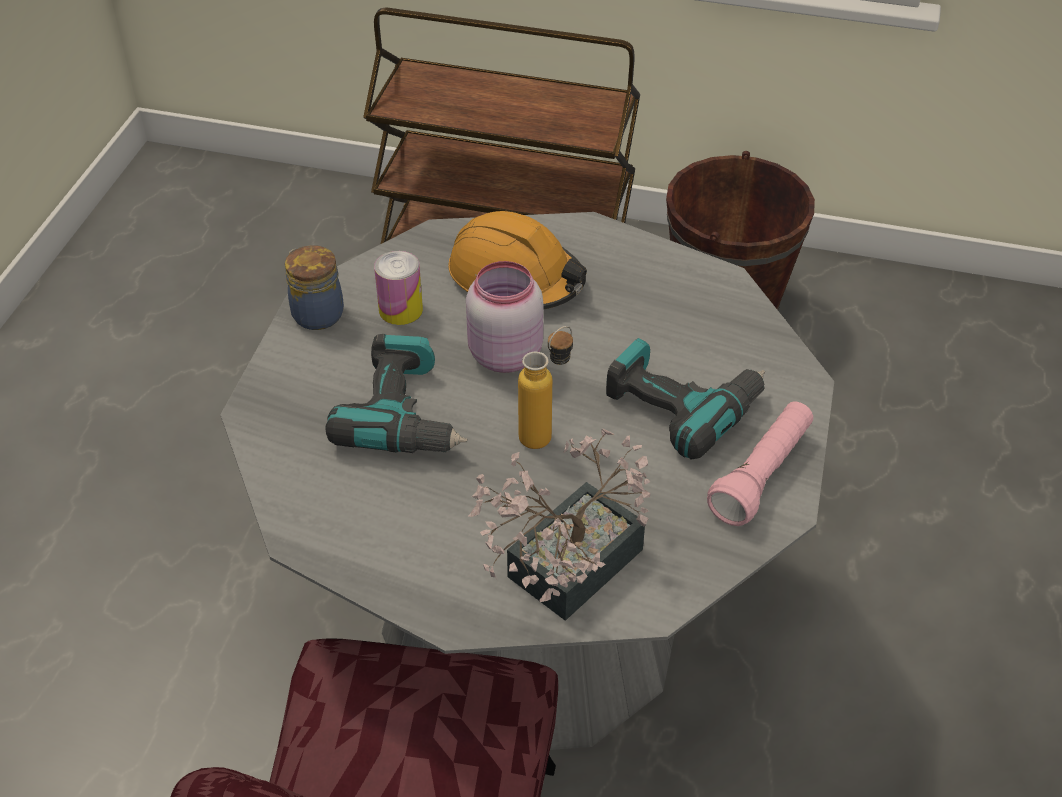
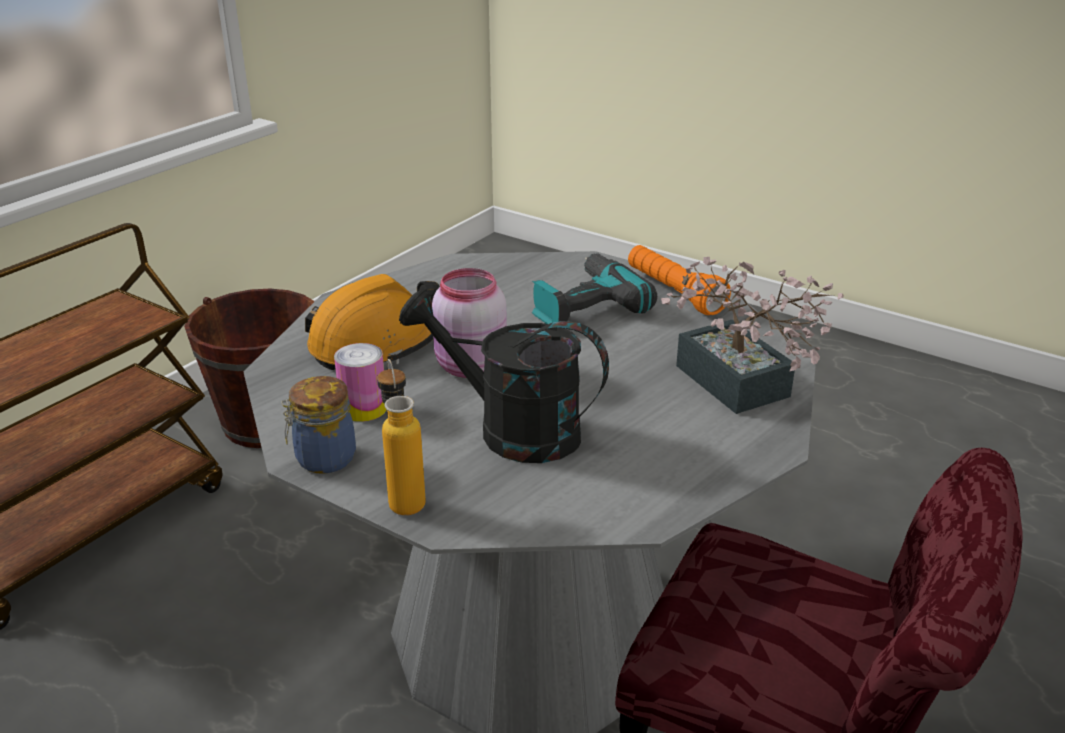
camera: 70 degrees left, 15 degrees down
(405, 414) = (512, 430): power drill -> black watering can
(546, 432) = (579, 366): bottle -> bottle (404, 496)
(761, 475) = (673, 293): pink flashlight -> orange flashlight

